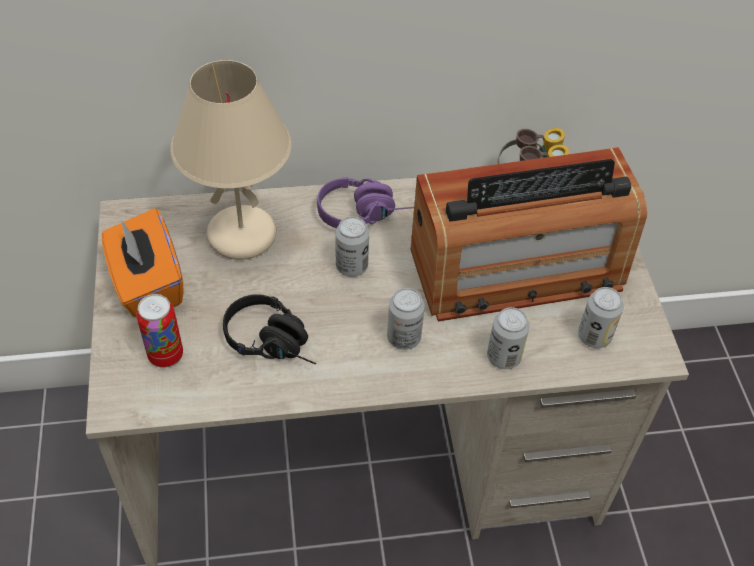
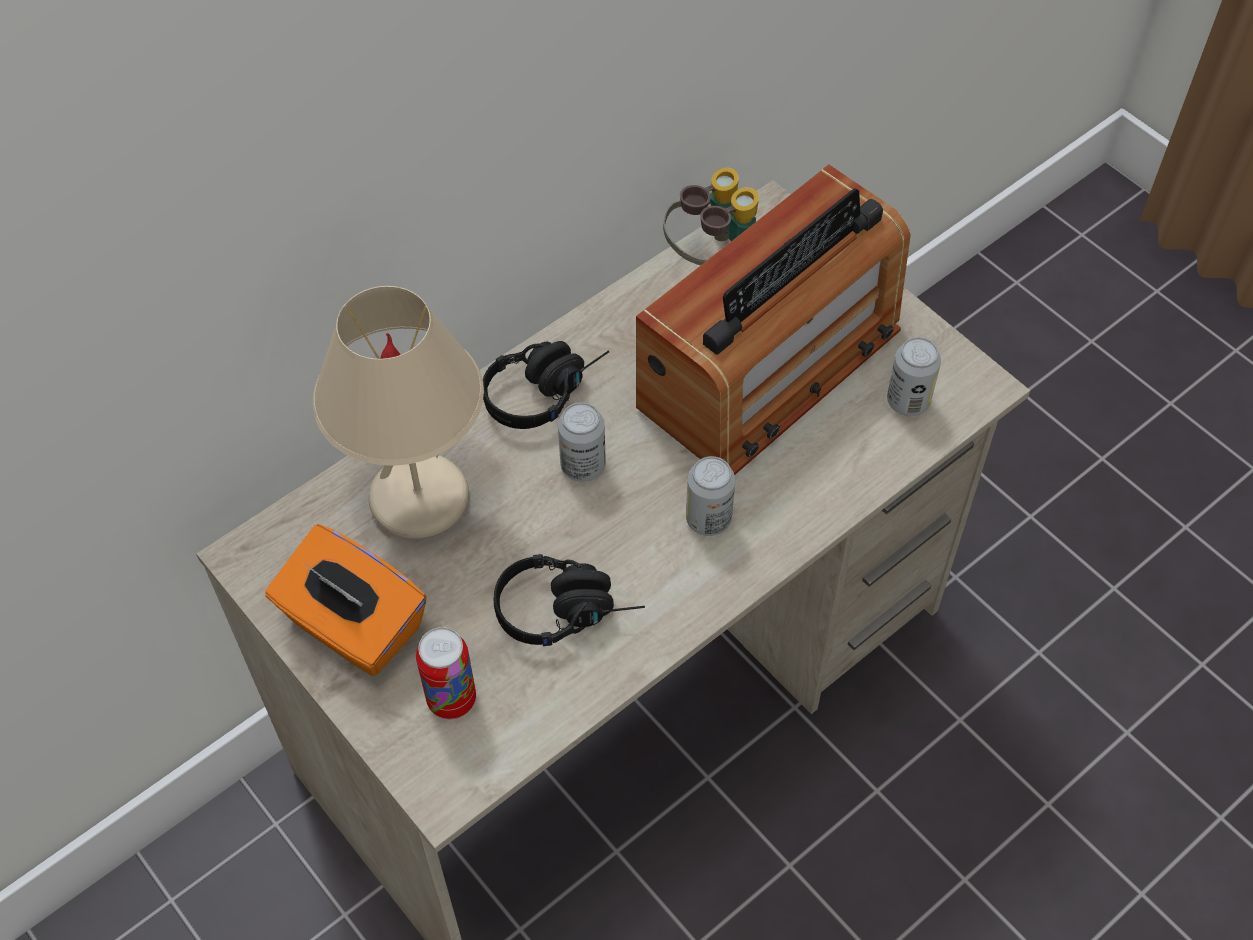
camera: 30 degrees left, 5 degrees up
(365, 213) = (545, 389): purple headphones -> black headphones
(503, 357) = (832, 479): can -> none

